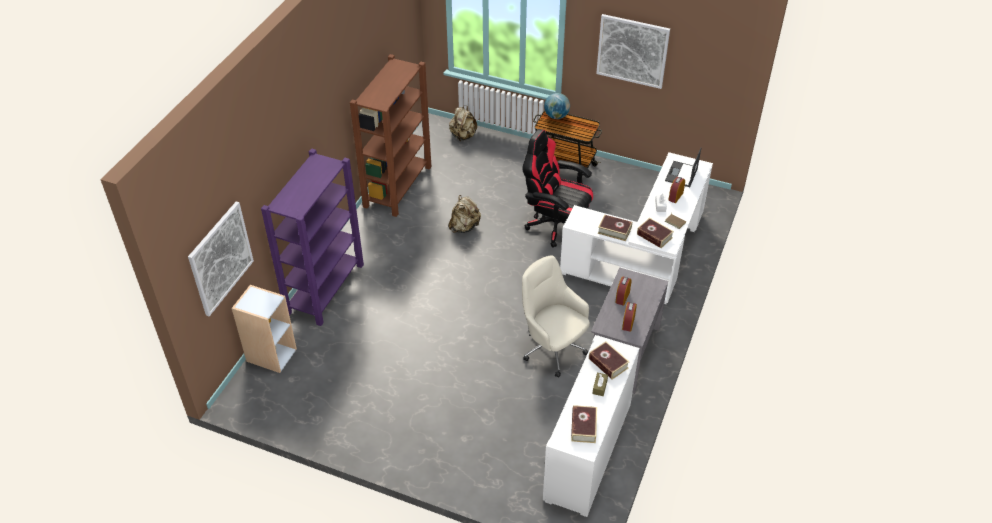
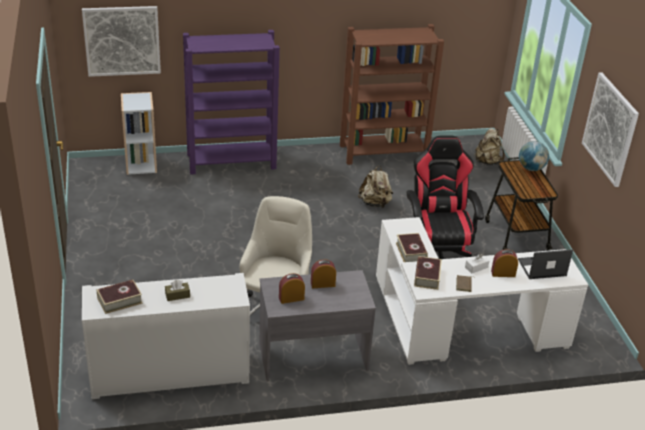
camera: 55 degrees right, 10 degrees down
(608, 363) = (212, 291): book -> none

